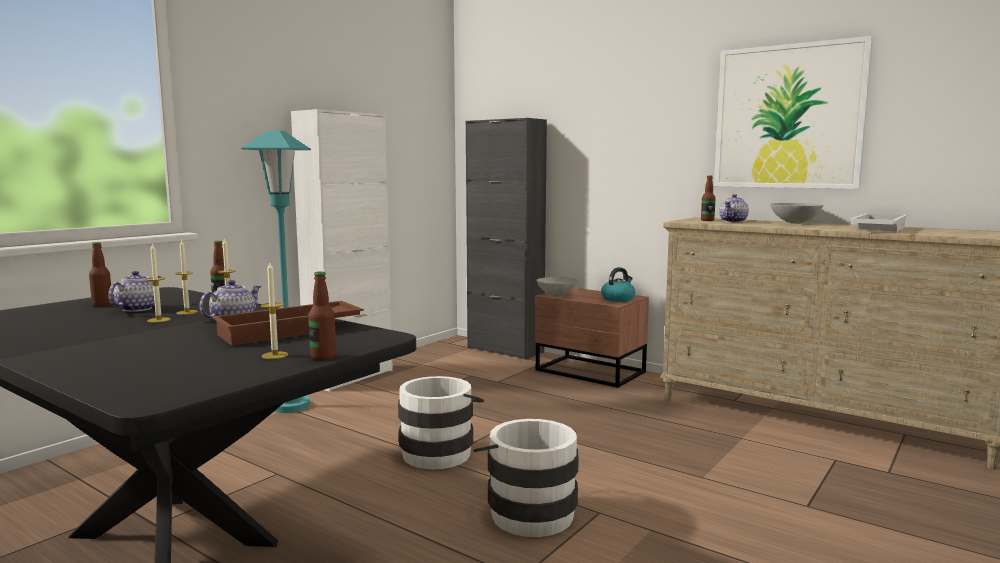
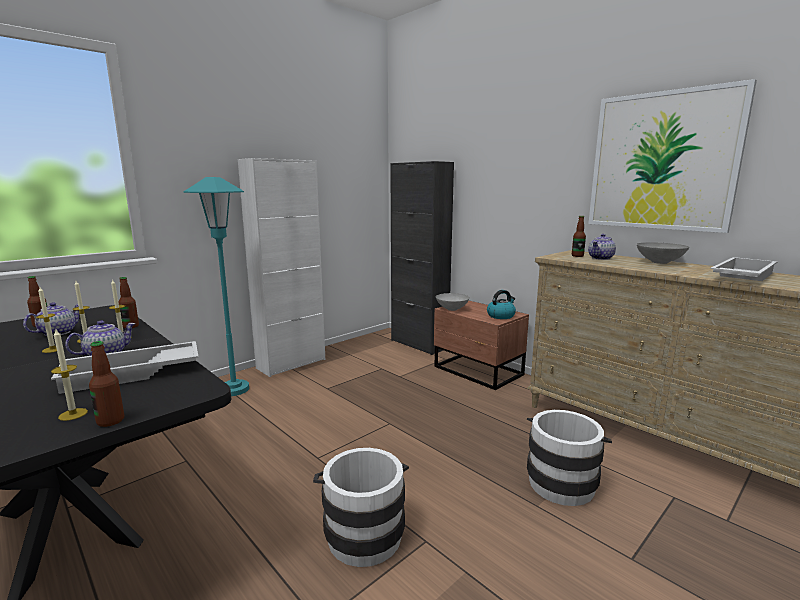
camera: 10 degrees right, 5 degrees up
(290, 331) = (131, 374): brown tray -> white tray
(439, 451) = (321, 449): white bucket -> white bucket (562, 480)

